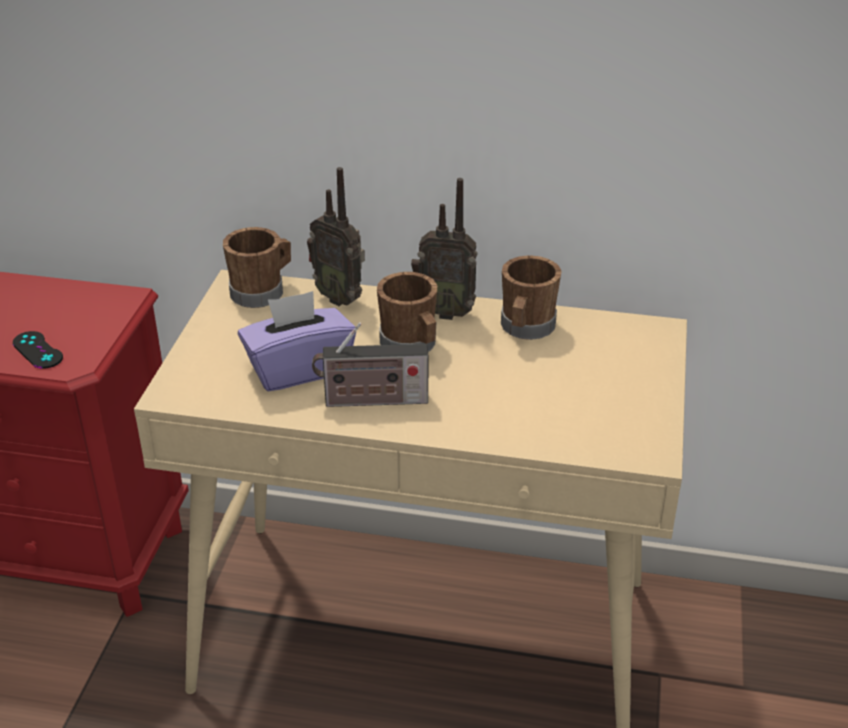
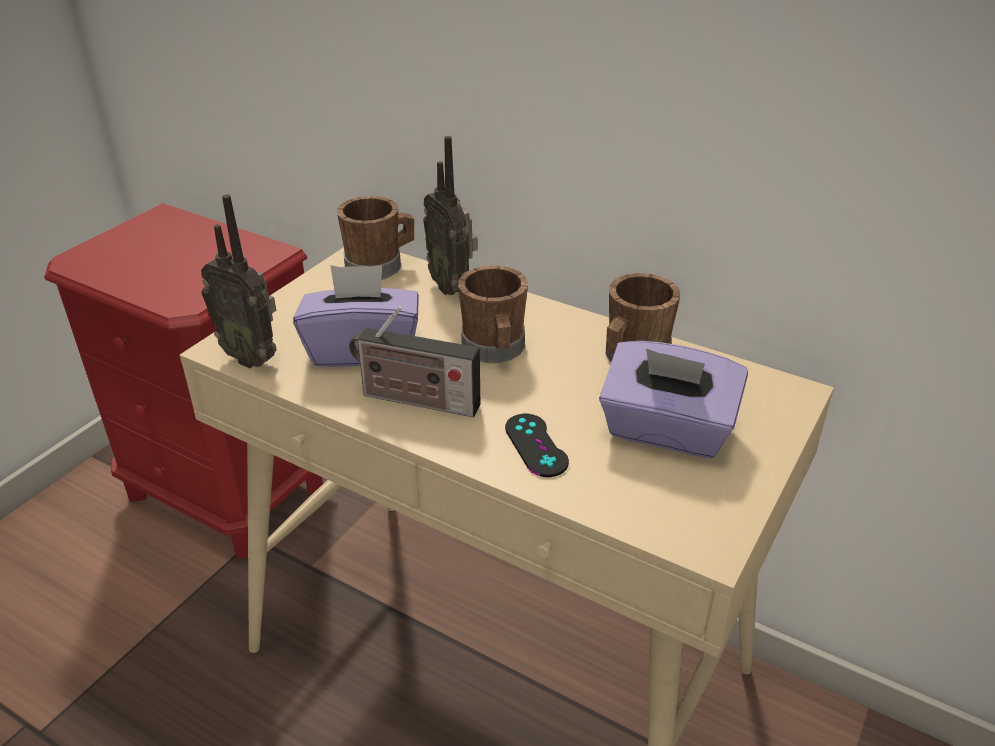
camera: 20 degrees right, 0 degrees up
(37, 350) = (164, 284): black game controller -> black game controller (536, 445)
(444, 311) = (552, 322): radio -> radio (252, 357)
(581, 380) = (666, 431): none -> purple tissue box

